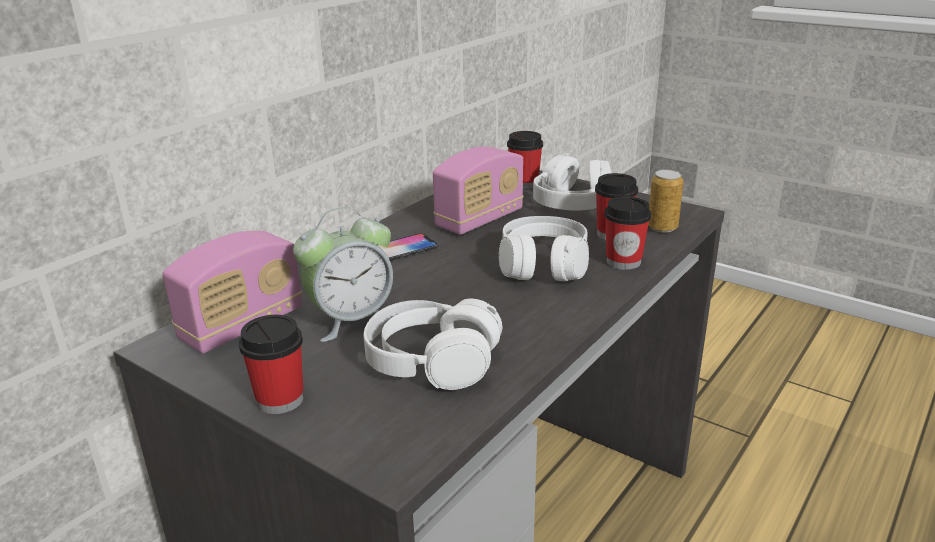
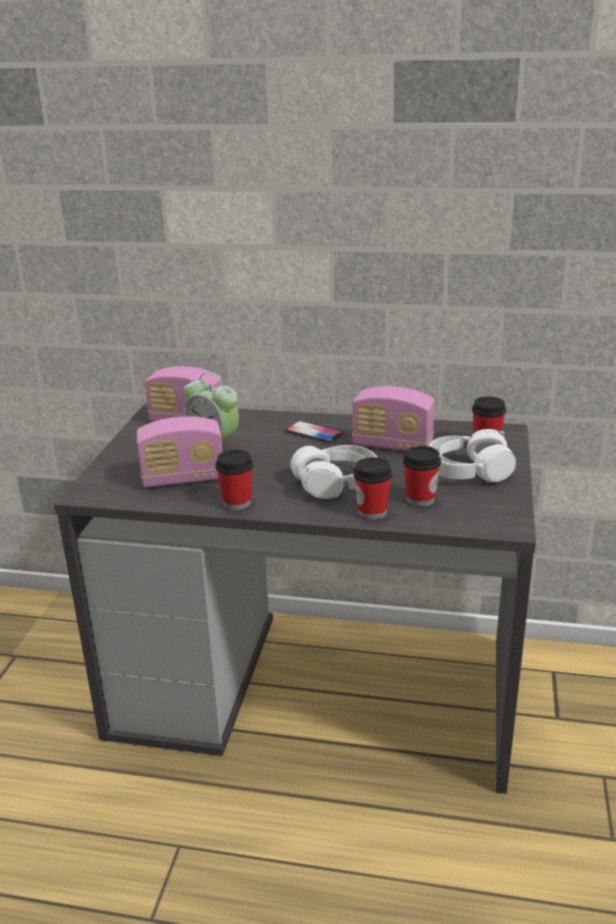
camera: 65 degrees right, 0 degrees up
(280, 399) = (124, 452): cup -> cup (237, 502)
(432, 362) = (183, 479): white headphones -> radio
(662, 228) = (457, 517): can -> none

